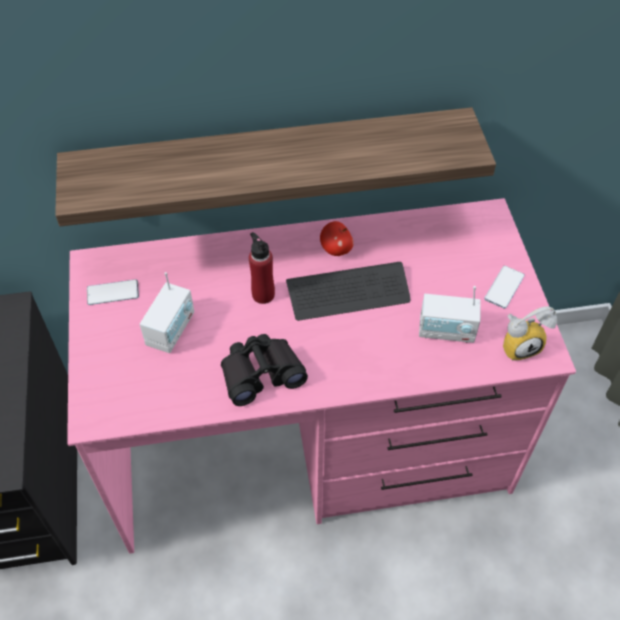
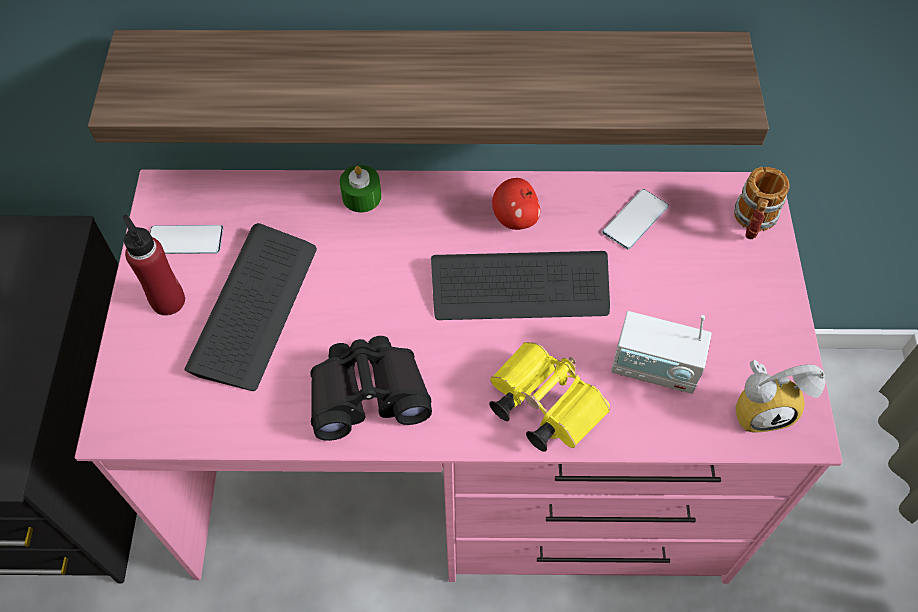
camera: 10 degrees right, 5 degrees up
(171, 330) = (255, 308): radio -> keyboard
(229, 248) = (361, 196): none -> green candle
(263, 294) = (396, 273): red bottle -> red bottle (168, 301)
(377, 363) = (541, 404): none -> yellow binoculars
(492, 231) = (753, 222): none -> mug
(504, 287) = (755, 312): phone -> phone (635, 219)

